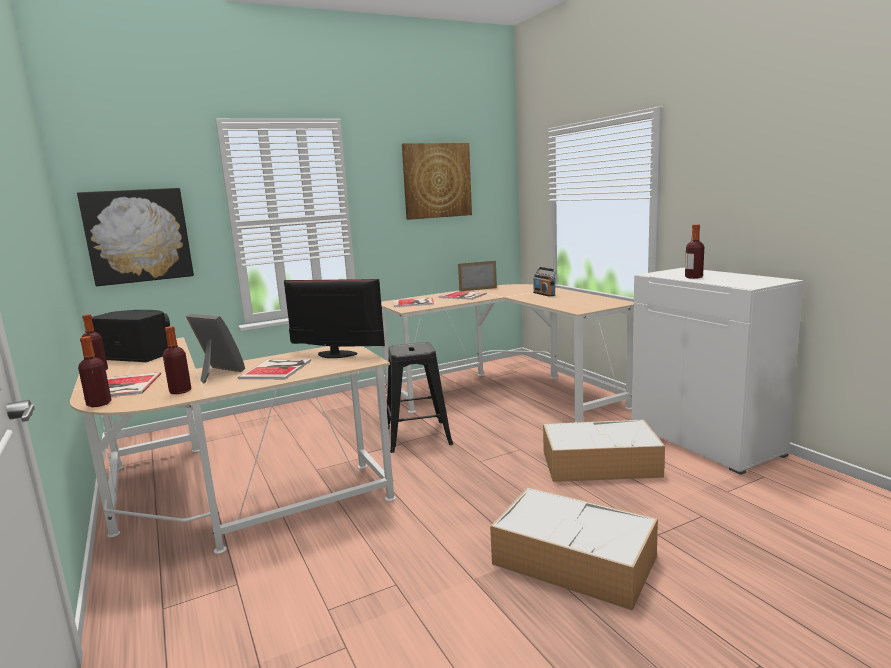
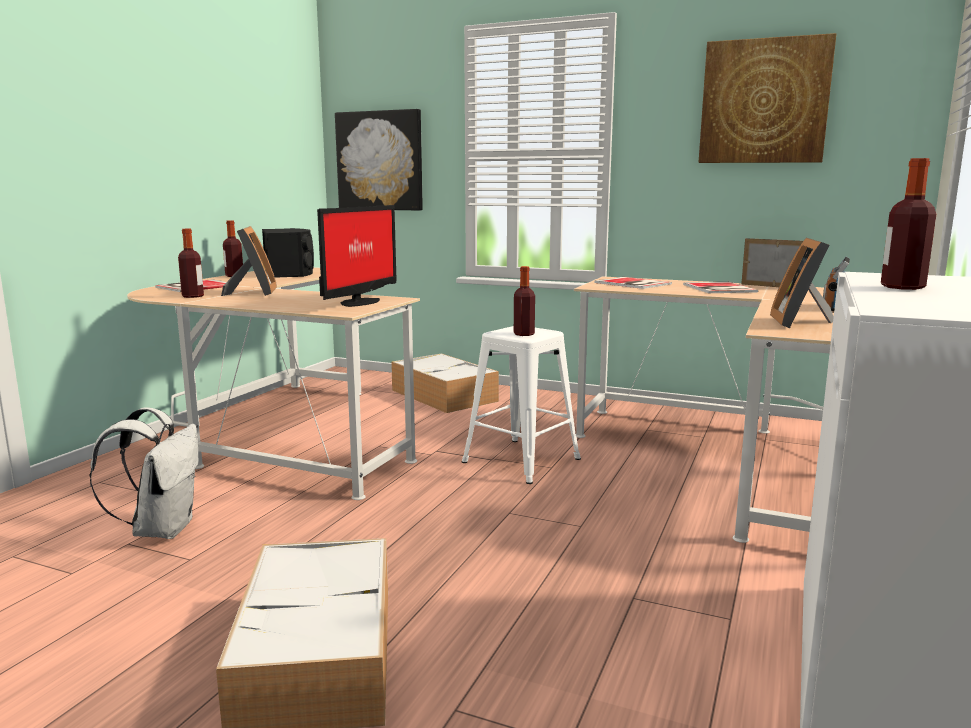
camera: 50 degrees right, 0 degrees up
(99, 404) = (146, 291): bottle -> bottle (524, 334)
(278, 369) = (285, 300): book -> none
(324, 588) = (162, 529): none -> white backpack
(337, 354) = (358, 302): monitor -> monitor turned 45 degrees clockwise
(418, 436) = (521, 461): black stool -> white stool
(568, 304) = (801, 322): none -> picture frame
(601, 463) = (627, 597): storage box -> storage box (445, 396)

